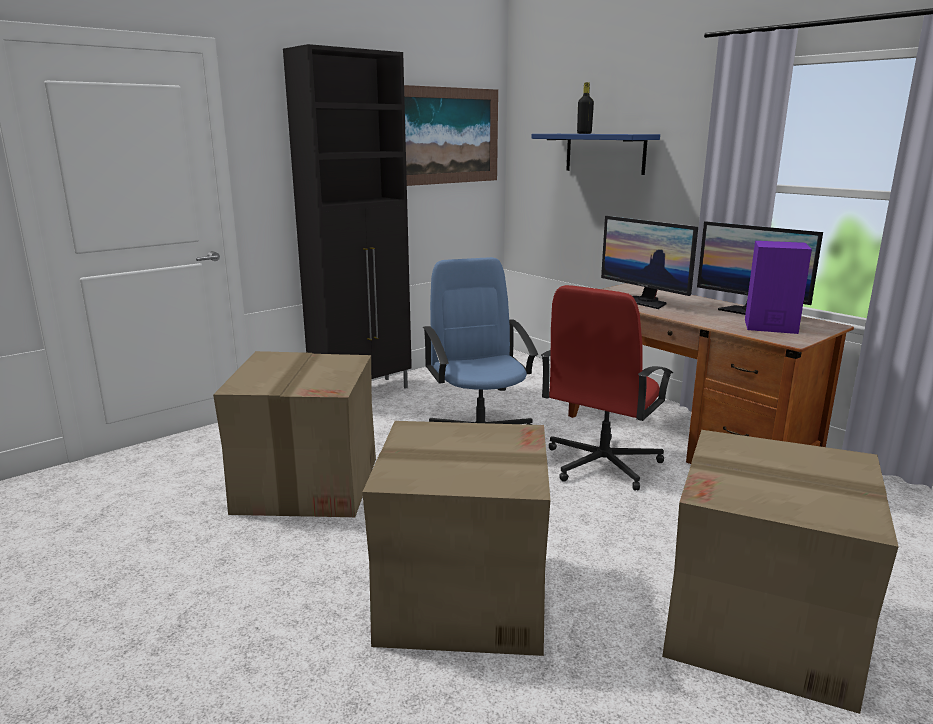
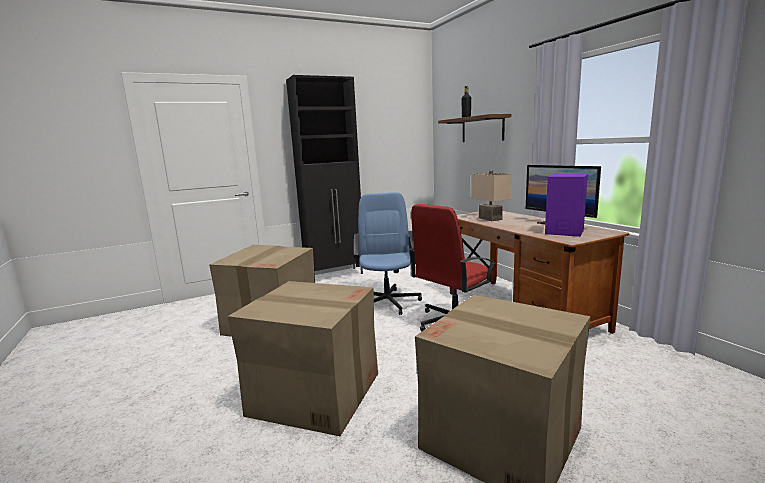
camera: 15 degrees right, 5 degrees down
(447, 136) = (391, 125): picture -> none
(605, 153) = (482, 129): blue shelf -> brown shelf
(644, 302) = (491, 219): monitor -> beige table lamp

